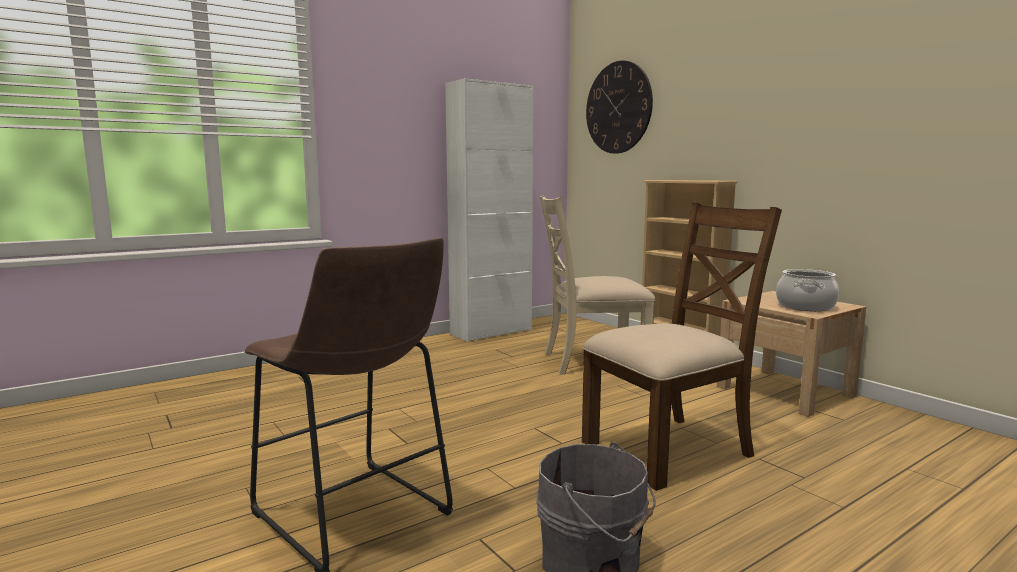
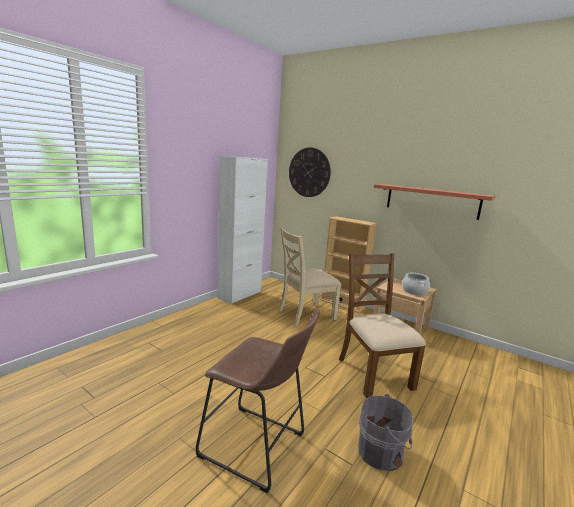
camera: 20 degrees left, 5 degrees up
(669, 449) = (373, 373): brown chair -> brown chair turned 60 degrees counterclockwise
(842, 116) = (431, 201): none -> shelf

